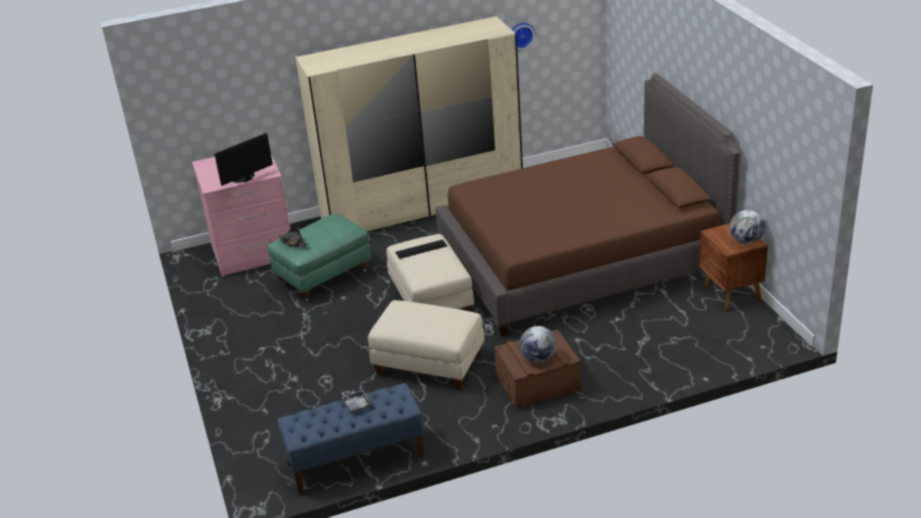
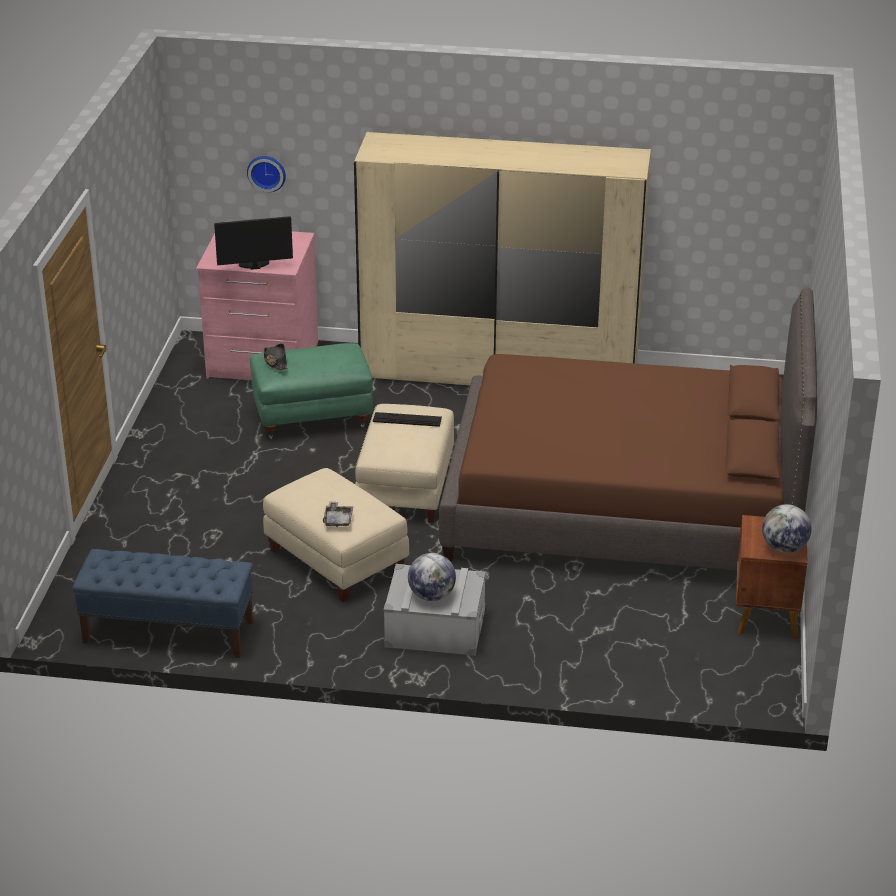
camera: 25 degrees right, 0 degrees up
(356, 404) = (178, 565): grey tray -> grey tray (338, 519)
(520, 35) = (684, 184): wall clock -> wall clock (267, 172)
(538, 382) = (435, 628): brown storage box -> grey storage box

